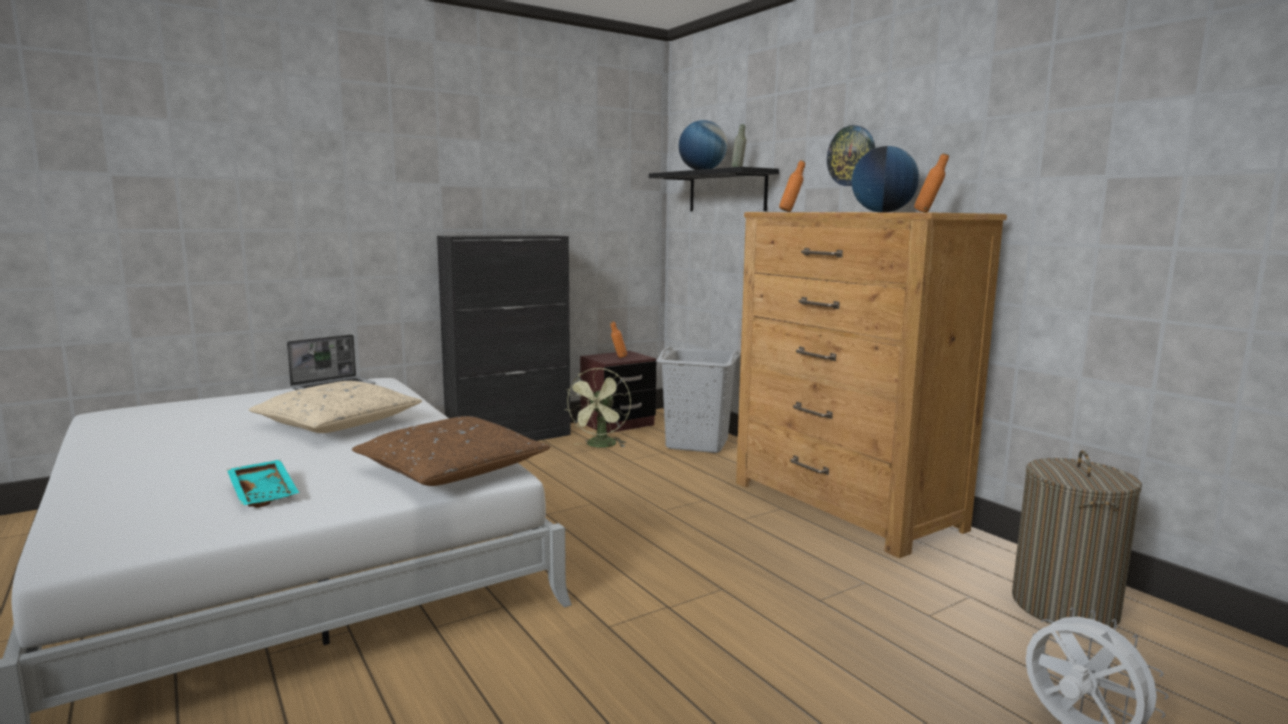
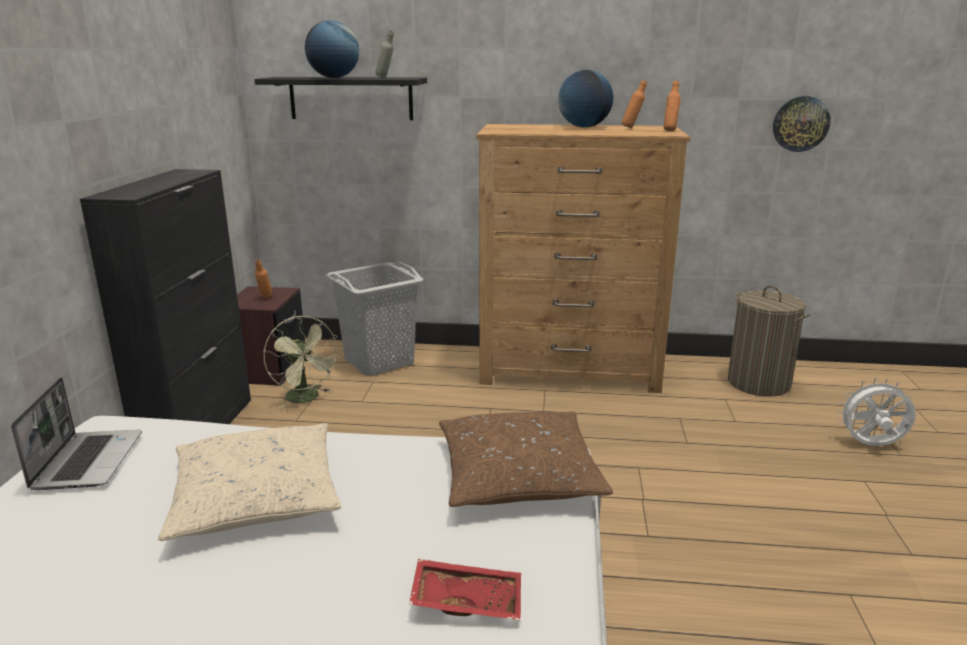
camera: 50 degrees left, 10 degrees up
(265, 493) = (467, 599): turquoise tray -> red tray
(791, 212) = (509, 130): orange bottle -> orange bottle (670, 130)
(851, 156) = (518, 70): wall clock -> wall clock (800, 124)

